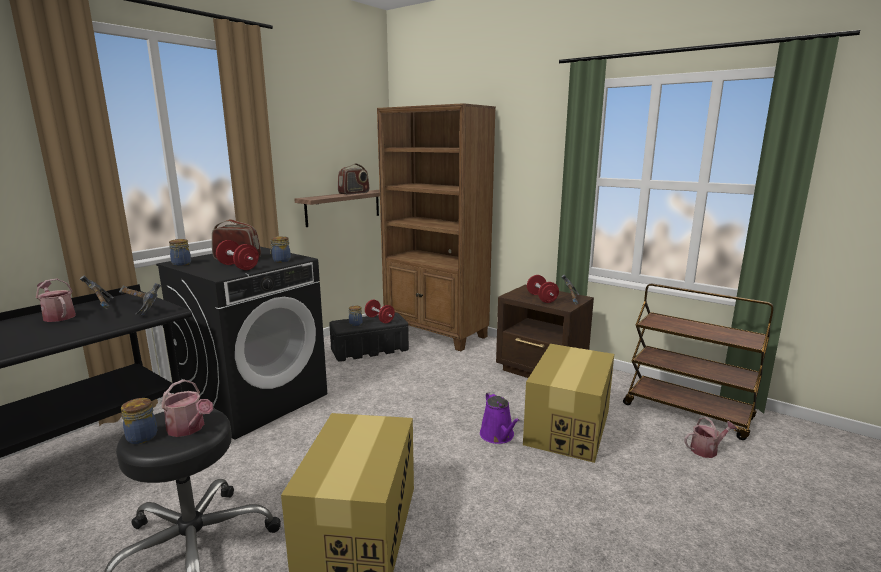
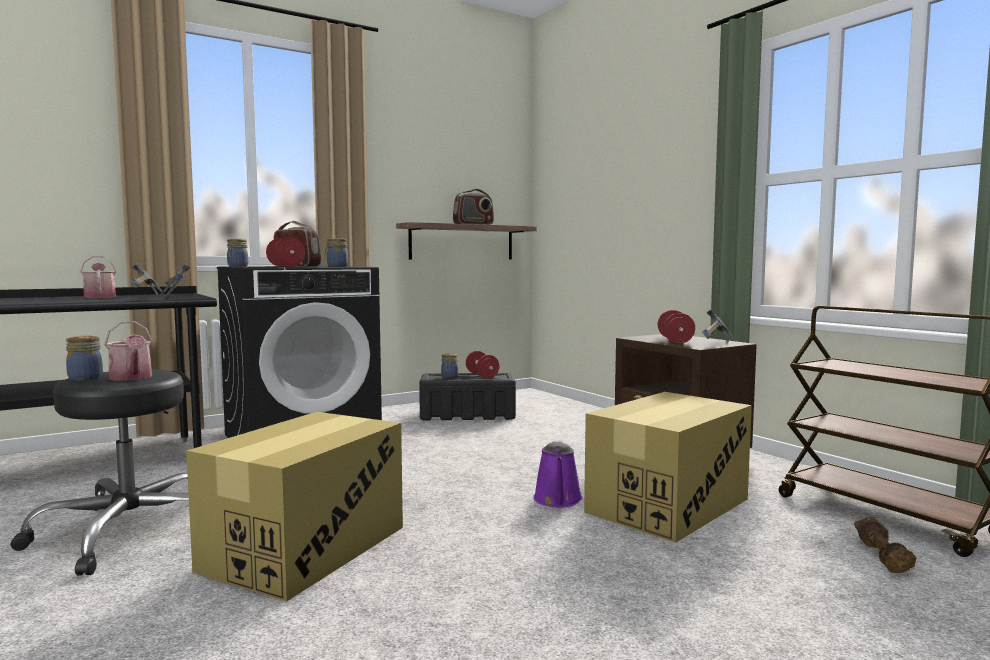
camera: 20 degrees right, 10 degrees down
(436, 333) = (564, 409): brown bookcase -> none
(707, 450) = (883, 557): watering can -> brown dumbbell

